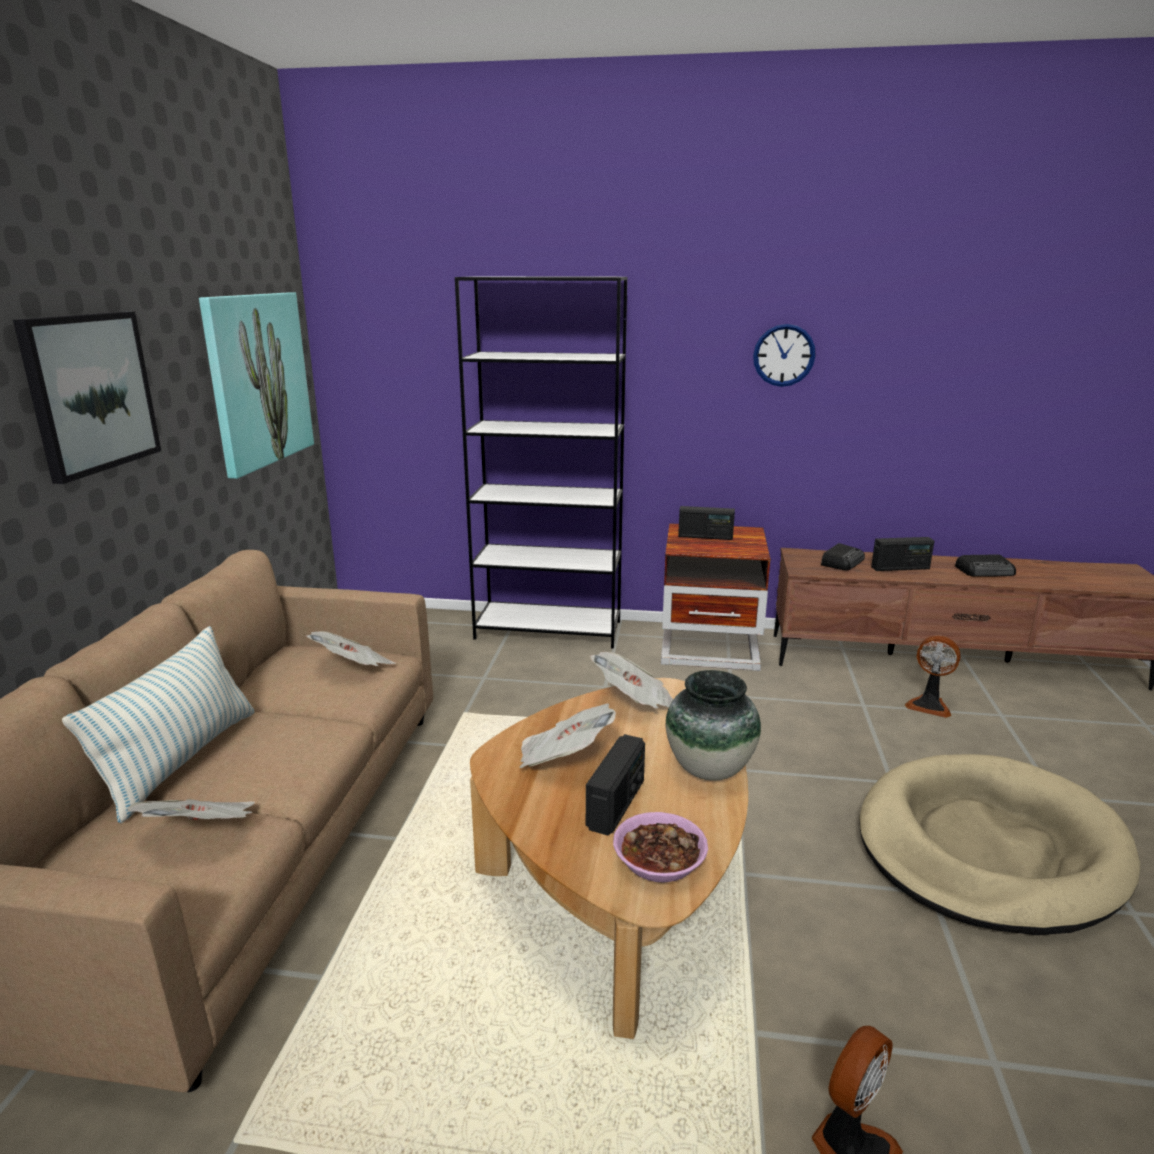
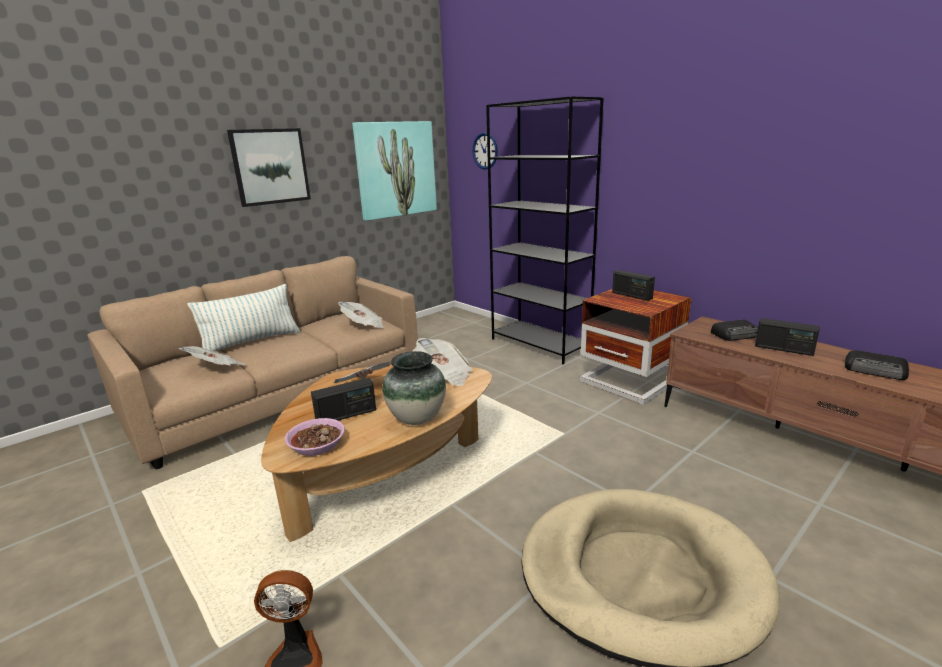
camera: 40 degrees right, 0 degrees up
(549, 630) = (540, 345): white bookcase -> black bookcase
(784, 355) = (715, 154): wall clock -> wall clock (485, 151)
(929, 705) = (754, 472): fan -> none

